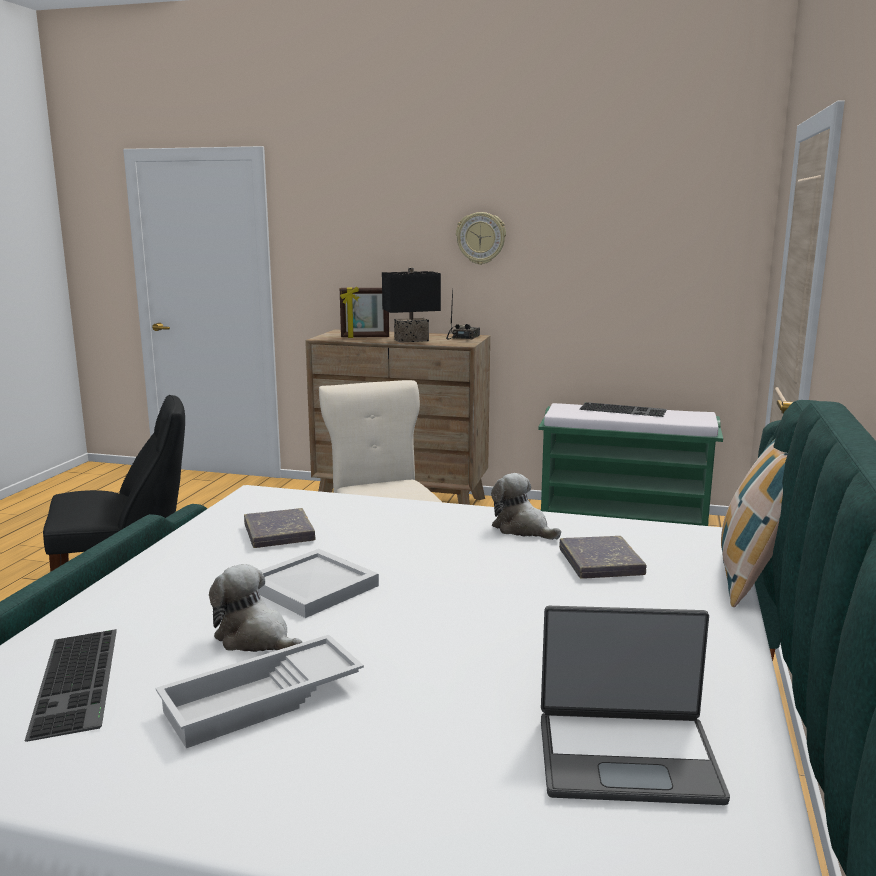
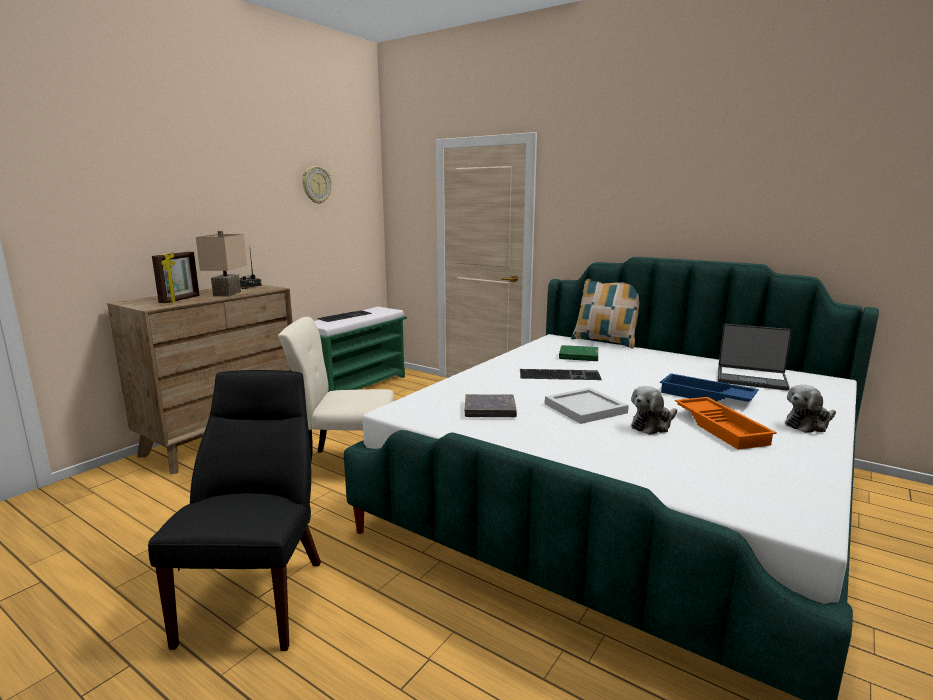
camera: 70 degrees left, 0 degrees up
(79, 681) = (707, 471): keyboard -> keyboard (560, 374)
(262, 701) = (722, 428): white tray -> orange tray
(411, 340) = (226, 294): black table lamp -> beige table lamp
(438, 689) = (705, 396): none -> blue tray
(481, 238) = (230, 205): wall clock -> wall clock (316, 185)
(522, 529) = (525, 361): plush toy -> plush toy (808, 424)
(600, 563) = (578, 356): grey book -> green book
(627, 757) = (751, 379): laptop -> laptop turned 90 degrees clockwise

